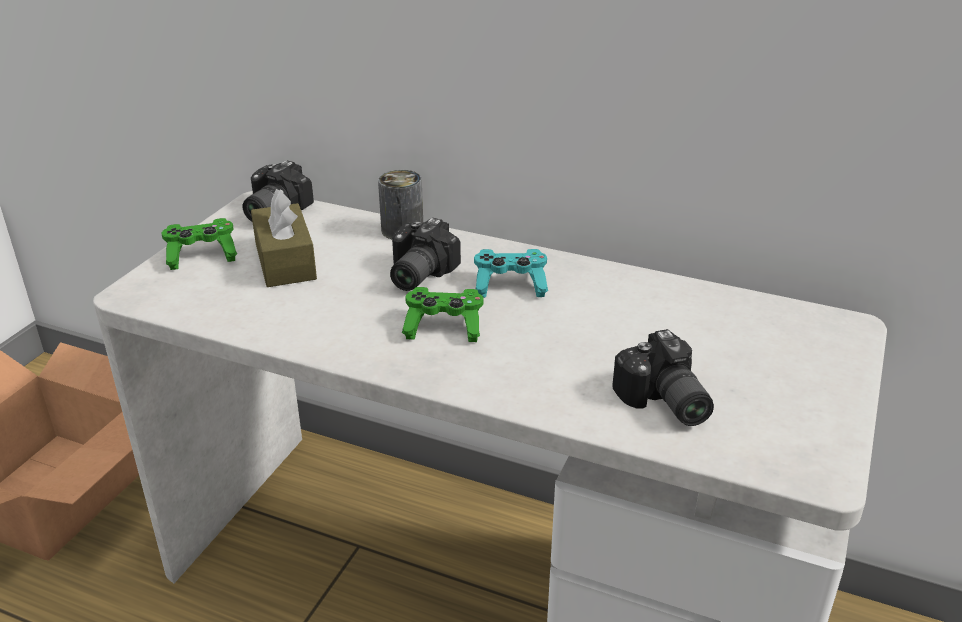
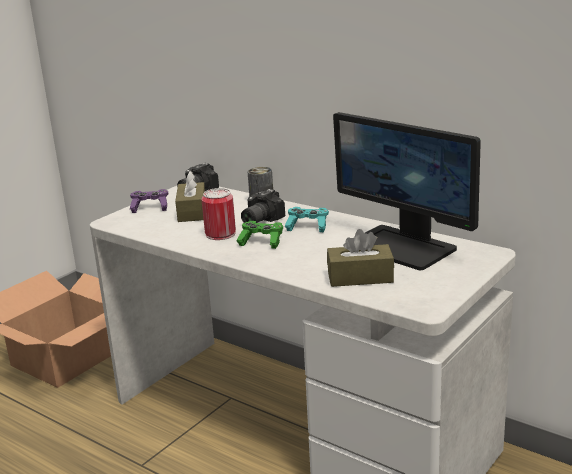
camera: 15 degrees right, 10 degrees down
(202, 255) = (150, 207): green game controller -> purple game controller
(359, 312) = (220, 234): none -> can
(662, 403) = (360, 277): camera -> brown tissue box
(696, 323) = (402, 247): none -> monitor

